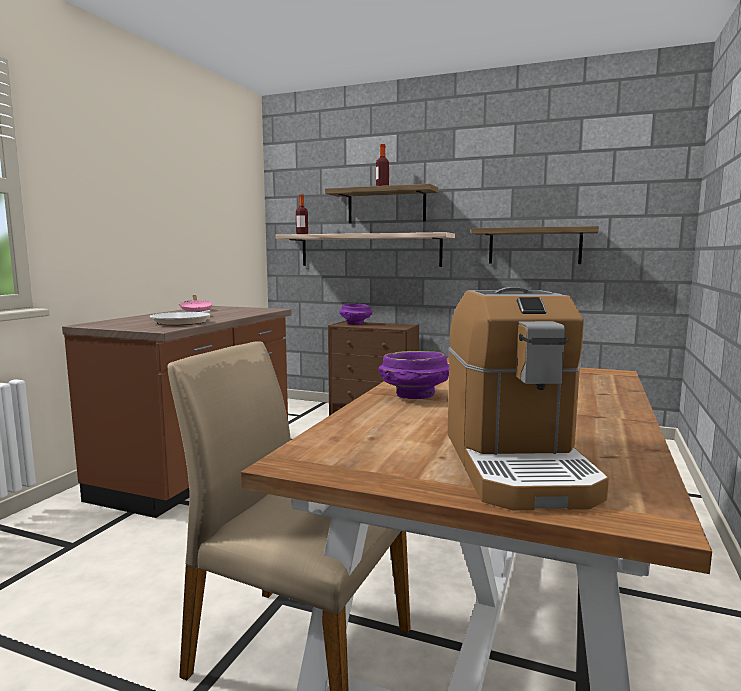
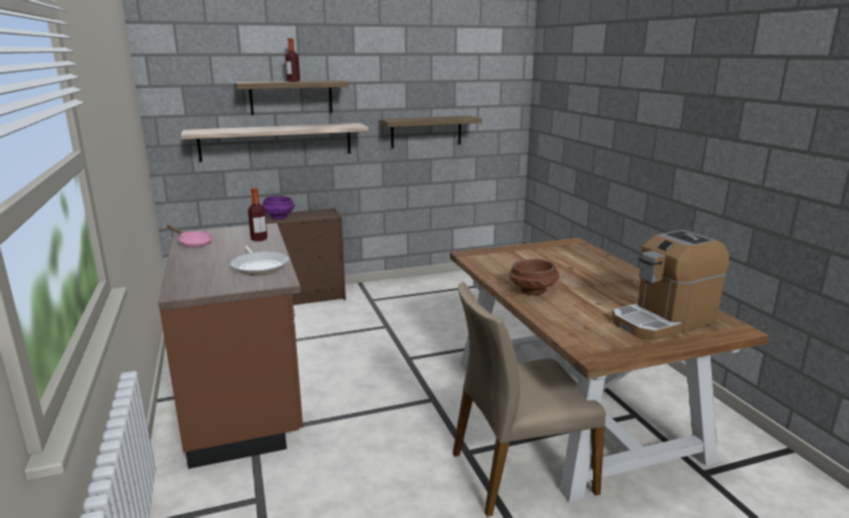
camera: 40 degrees left, 10 degrees up
(302, 234) = (205, 131): bottle -> bottle (259, 239)
(414, 396) = (533, 291): purple bowl -> brown bowl
(516, 464) = (663, 321): coffee machine -> coffee machine turned 105 degrees clockwise

